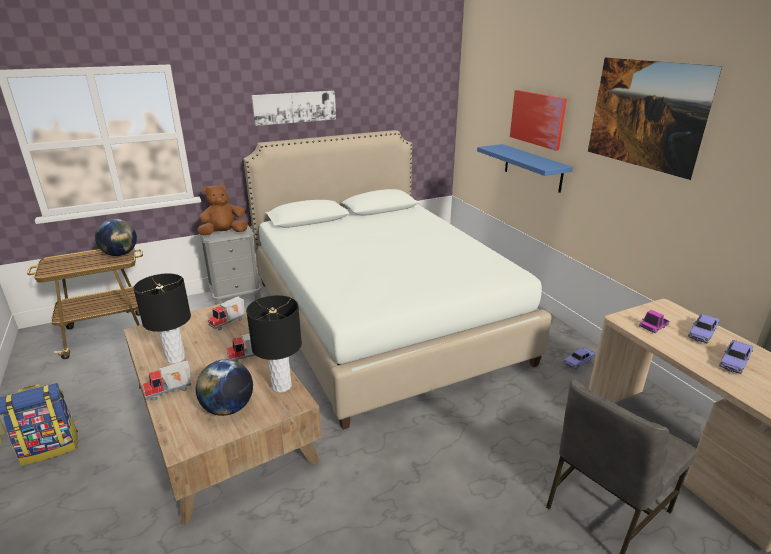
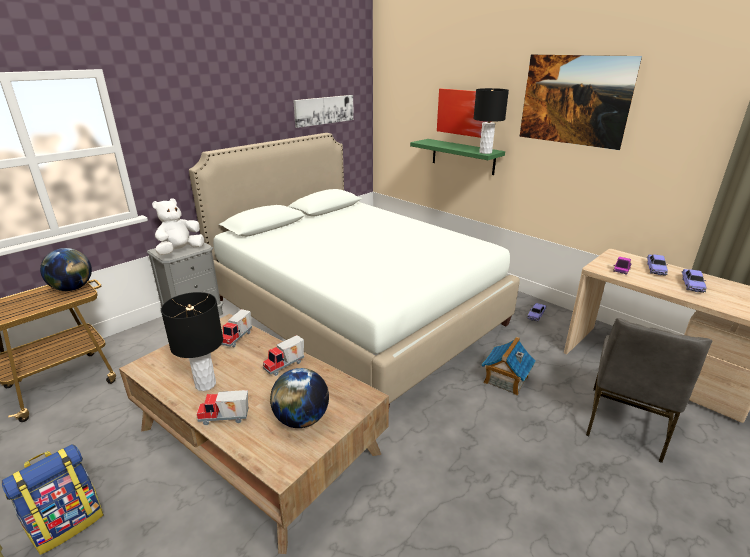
camera: 20 degrees left, 0 degrees up
(170, 392) = (225, 419): toy truck -> toy truck turned 45 degrees clockwise
(224, 234) = (180, 251): brown plush toy -> white plush toy
(281, 386) = (339, 386): black table lamp -> black table lamp (485, 152)
(294, 107) = (234, 113): picture -> picture (324, 110)
(493, 424) = (505, 380): none -> toy house
(533, 168) = (463, 156): blue shelf -> green shelf

